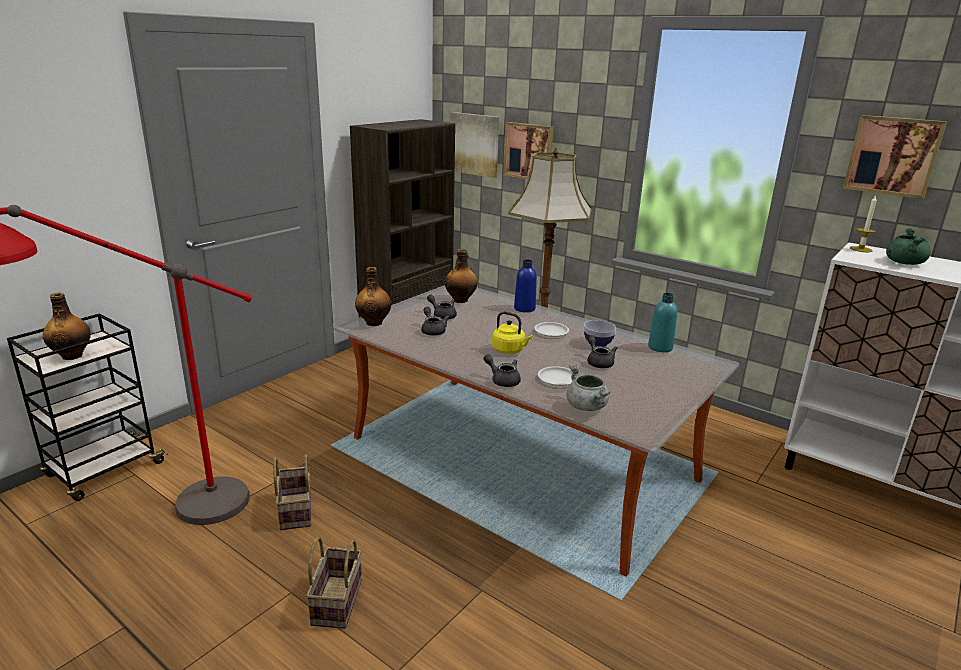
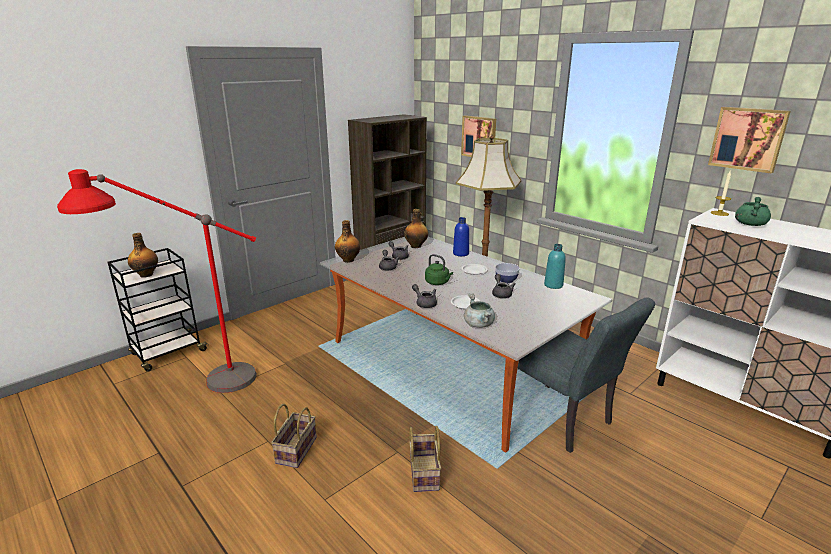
camera: 10 degrees right, 0 degrees up
(294, 510) = (283, 387): basket -> basket (423, 472)
(474, 144) = (442, 132): picture -> none
(510, 350) = (438, 283): yellow kettle -> green kettle
(687, 526) = (564, 421): none -> grey chair

